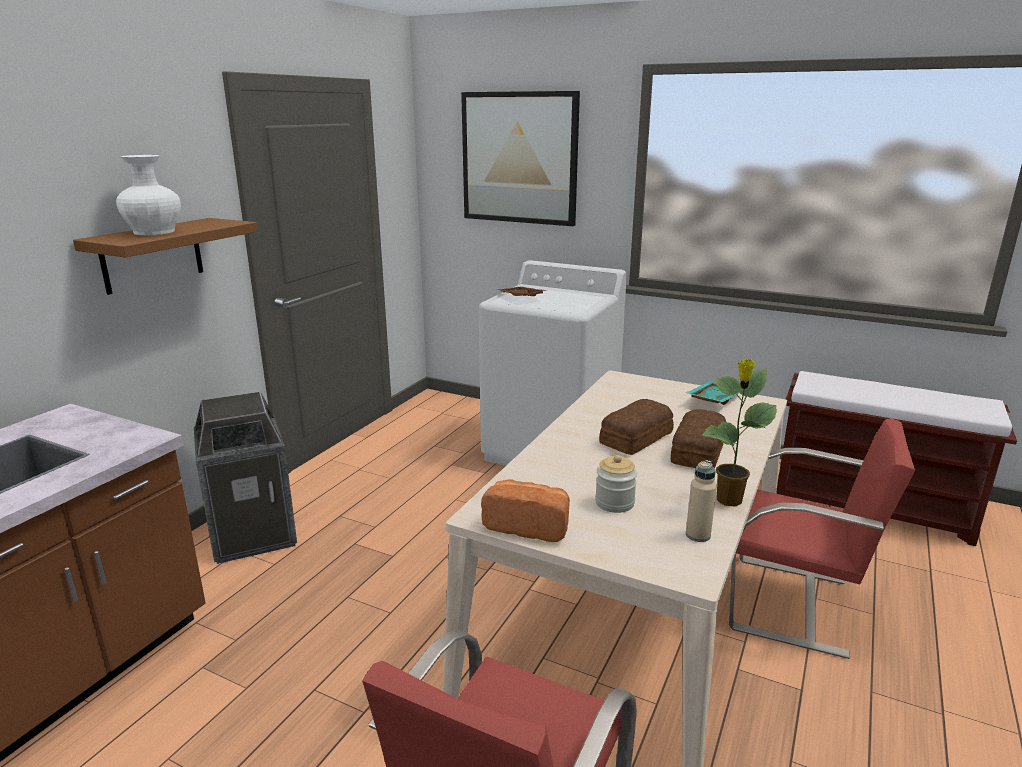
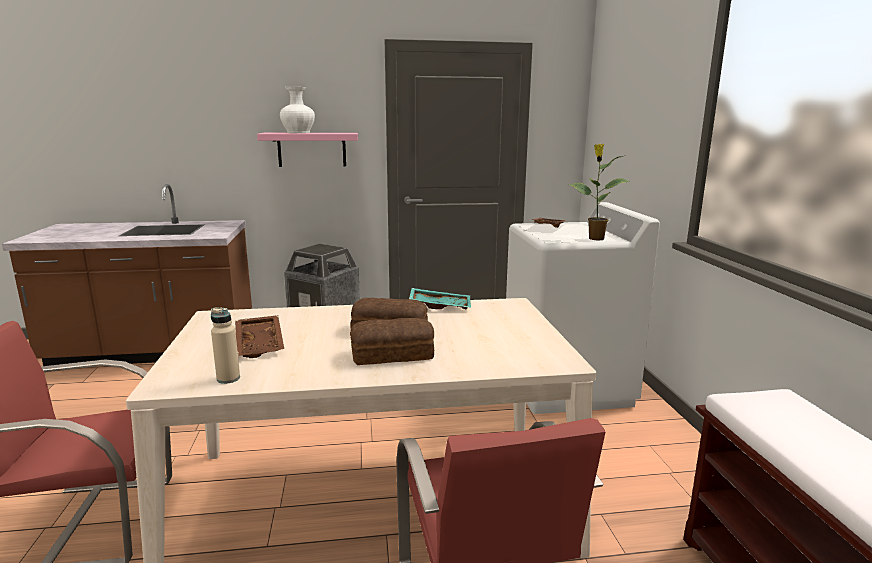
camera: 55 degrees right, 5 degrees down
(152, 255) = (312, 149): brown shelf -> pink shelf
(519, 158) = (635, 105): picture -> none
(528, 525) = (207, 329): bread -> none
(614, 503) = (261, 344): jar -> brown tray
(713, 400) = (527, 341): turquoise tray -> turquoise tray (440, 306)
(729, 501) = (302, 380): potted plant -> potted plant (595, 238)

